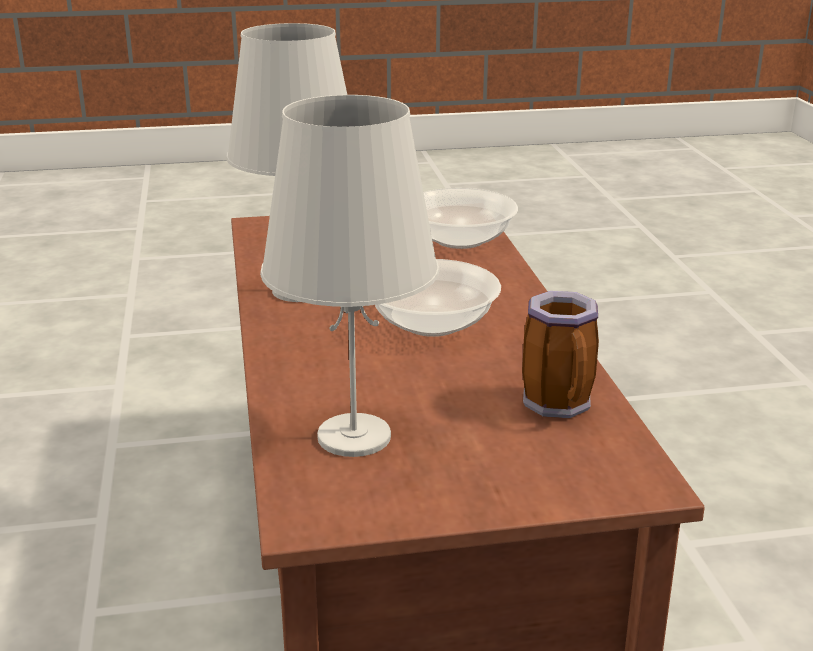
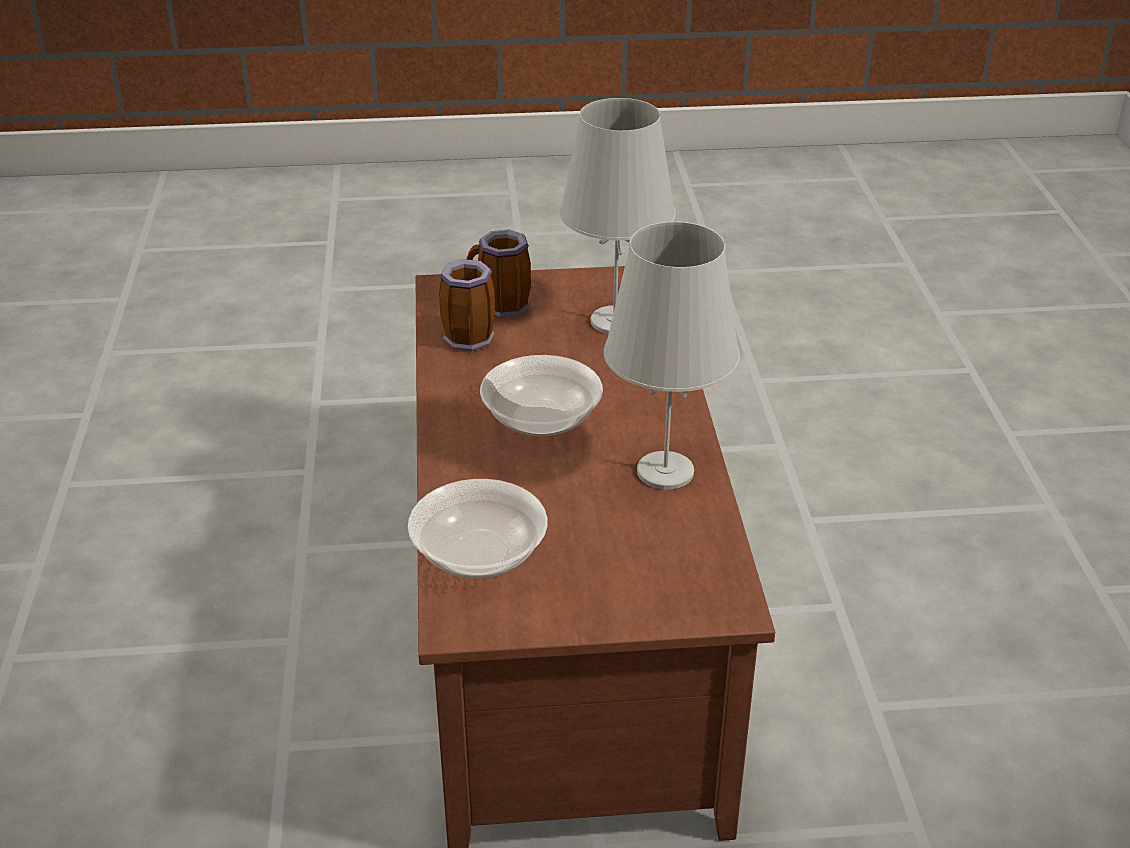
camera: 175 degrees left, 10 degrees up
(533, 449) = (499, 308): none -> mug

